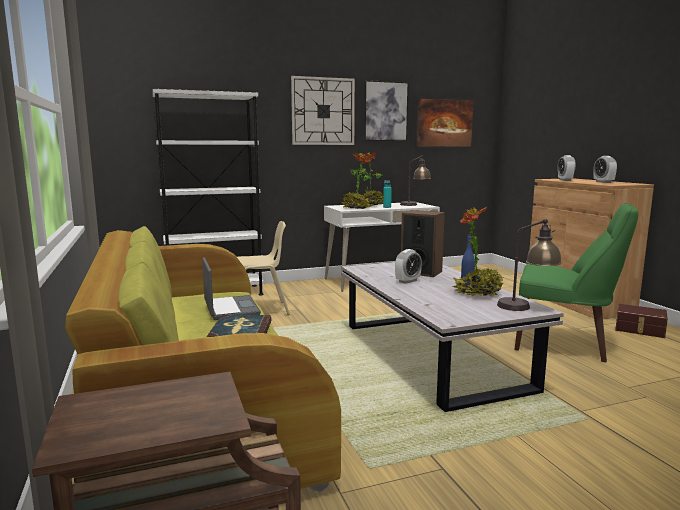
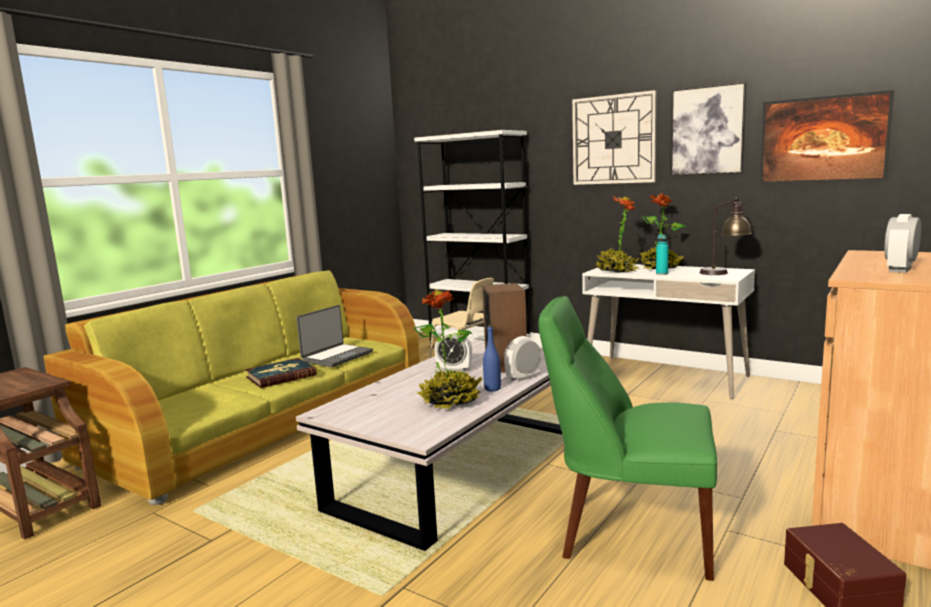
camera: 55 degrees right, 0 degrees up
(526, 307) = (421, 431): table lamp -> none
(565, 180) = (870, 258): alarm clock -> alarm clock (523, 378)
(565, 345) = (629, 534): green chair -> green chair turned 120 degrees clockwise

